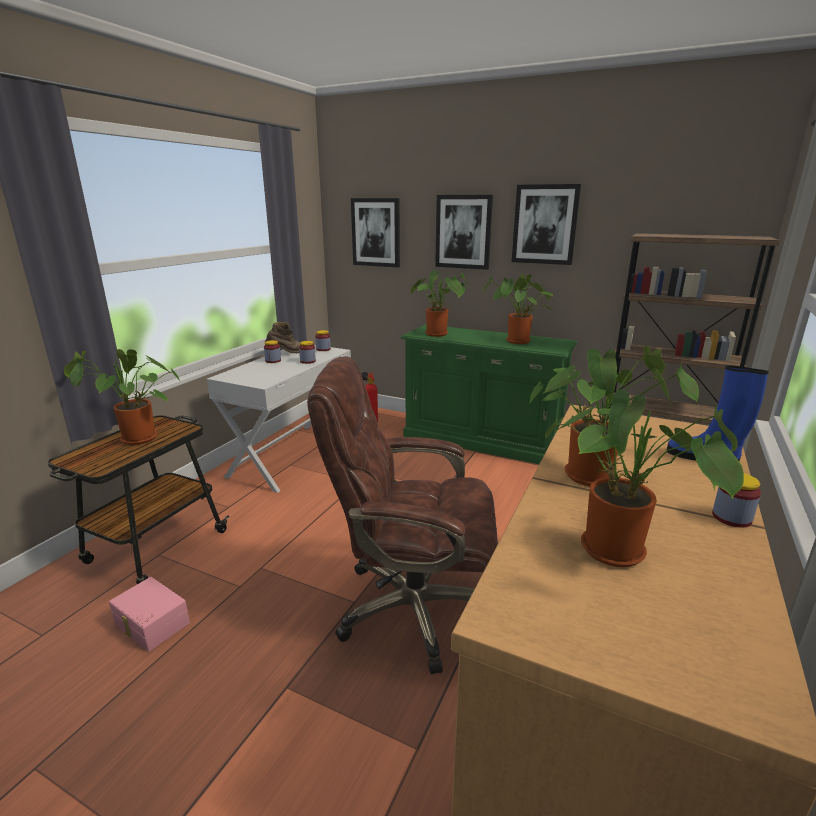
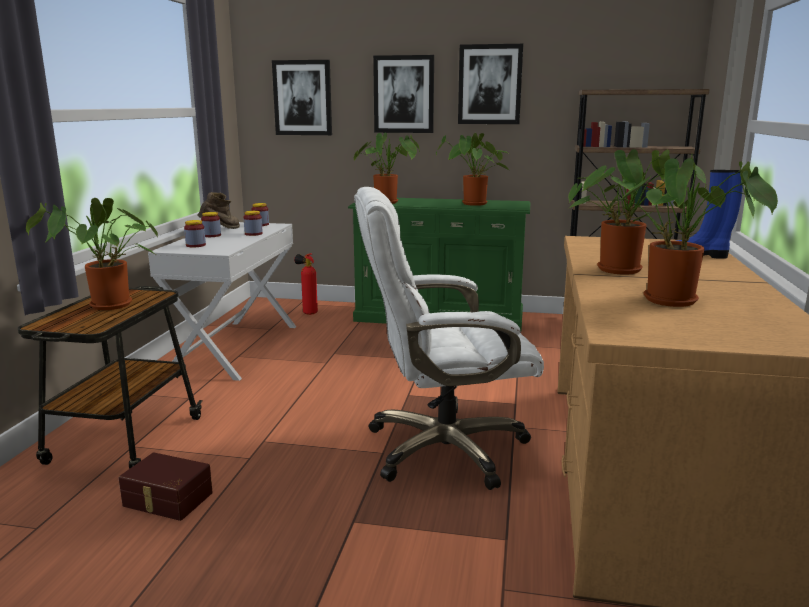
camera: 15 degrees left, 5 degrees down
(150, 624) = (167, 500): pink storage box -> brown storage box
(414, 607) = (445, 448): brown office chair -> white office chair
(731, 517) = (742, 280): jar -> jar (195, 245)

